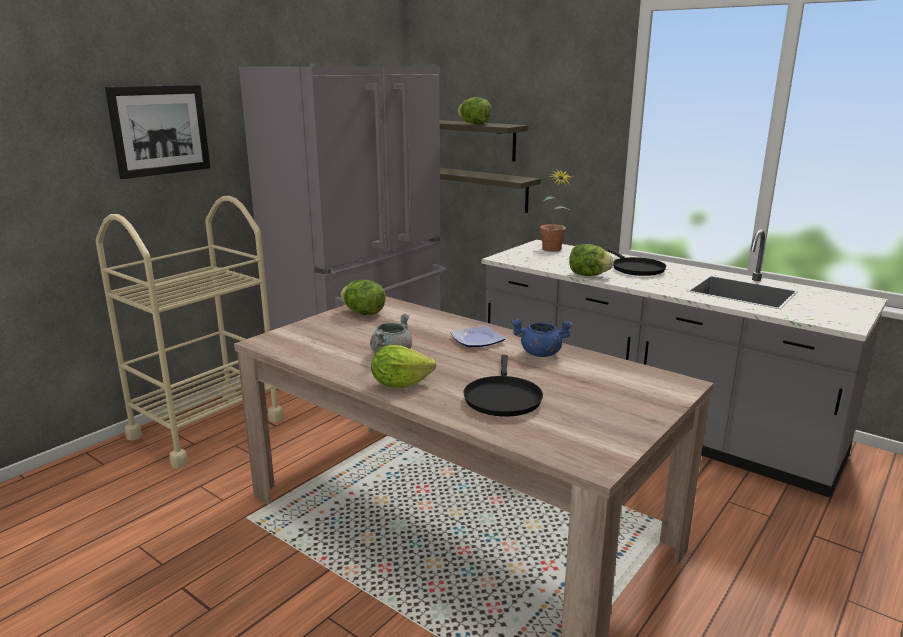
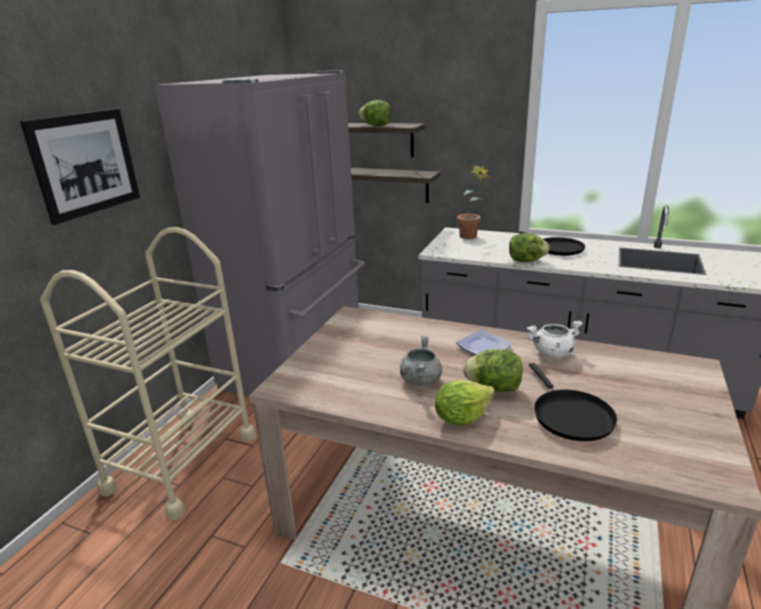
camera: 15 degrees left, 5 degrees up
(363, 313) = (351, 332): lettuce -> lettuce (493, 388)
(540, 353) = (552, 353): blue cooking pot -> white cooking pot

